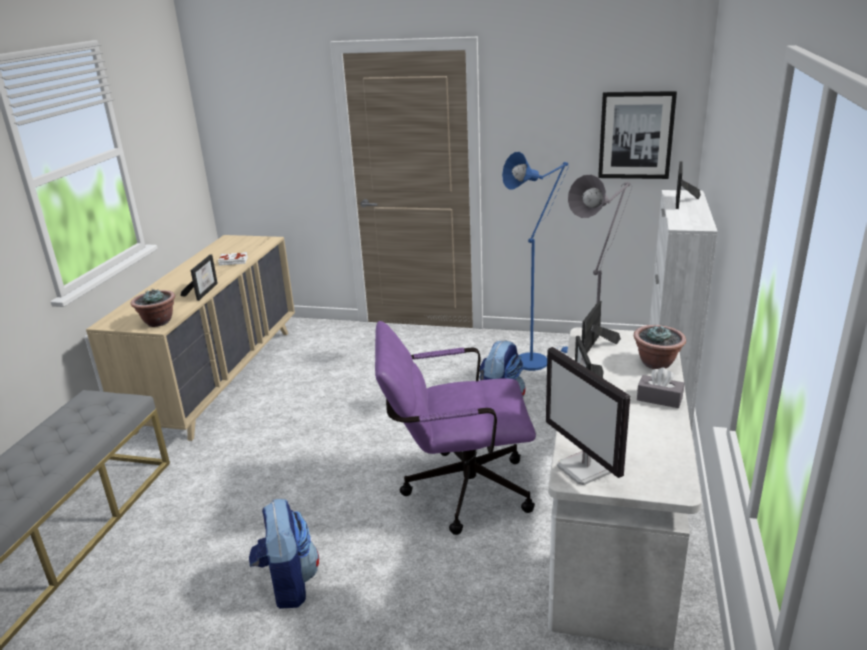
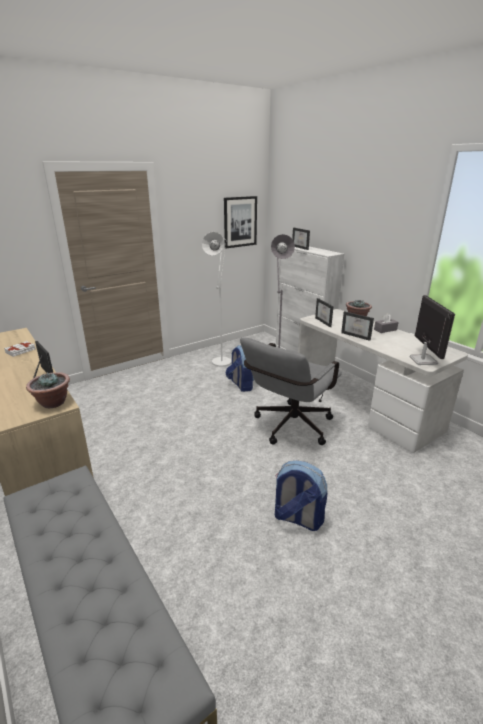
camera: 50 degrees left, 0 degrees up
(456, 490) = (289, 428): purple office chair -> grey office chair
(536, 360) = (222, 360): blue floor lamp -> white floor lamp
(585, 469) = (423, 360): monitor -> monitor turned 105 degrees counterclockwise

